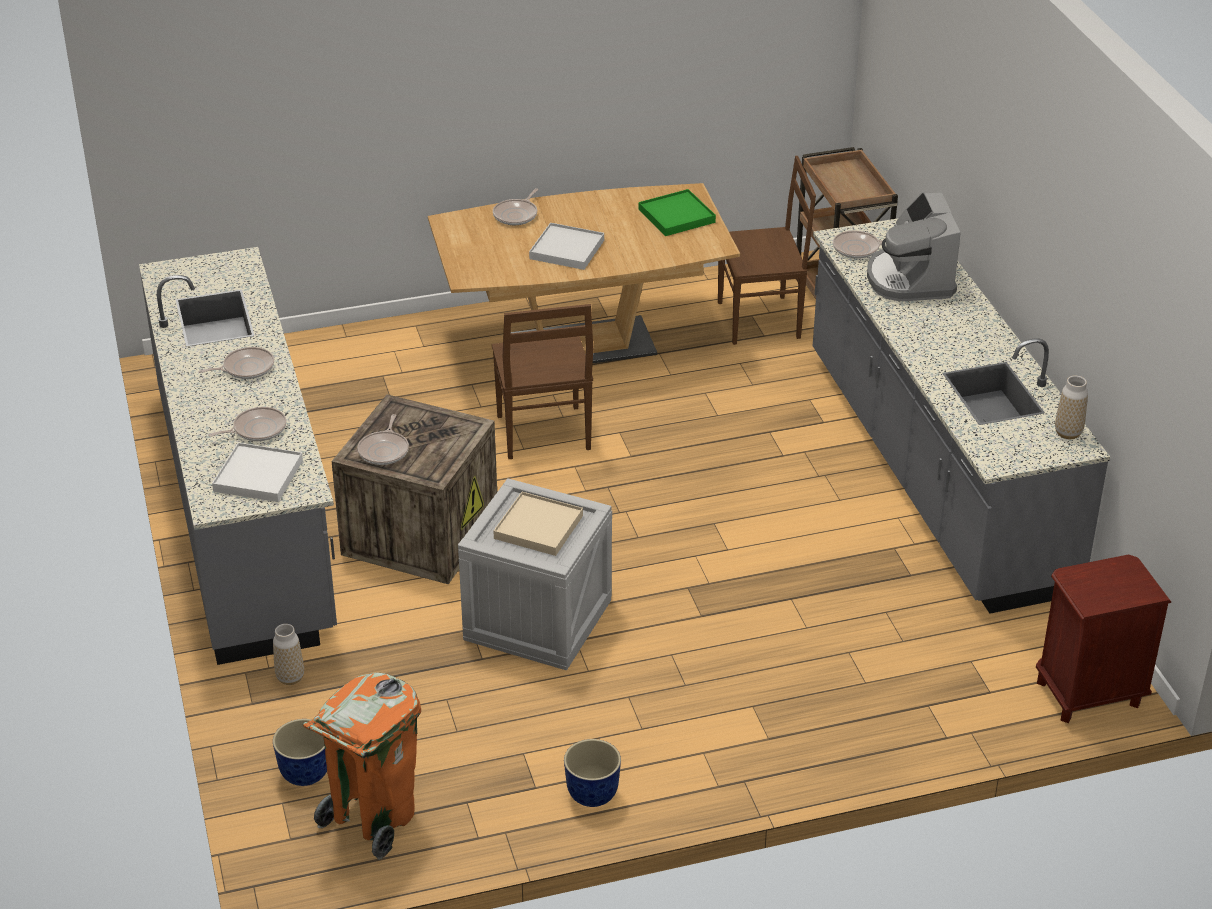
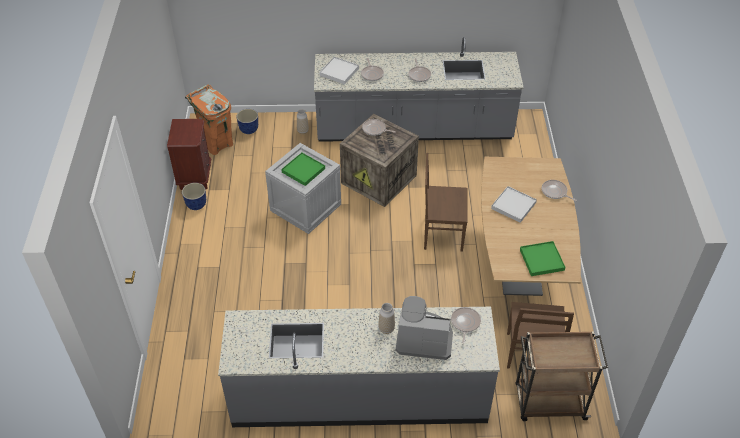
camera: 105 degrees right, 10 degrees up
(538, 527) = (303, 170): beige tray -> green tray
(1068, 433) = (246, 362): vase -> vase (386, 329)
(1088, 694) = (162, 400): brown nightstand -> brown nightstand (195, 177)

